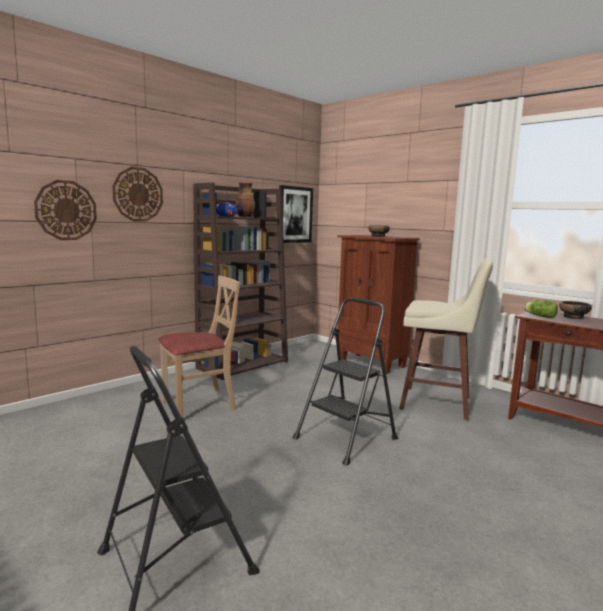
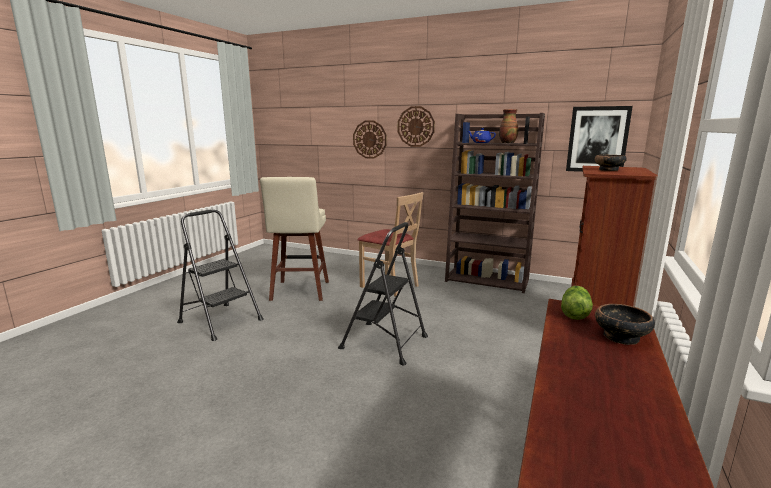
camera: 70 degrees right, 5 degrees up
(438, 403) = (520, 382): beige stool -> beige stool (299, 292)

